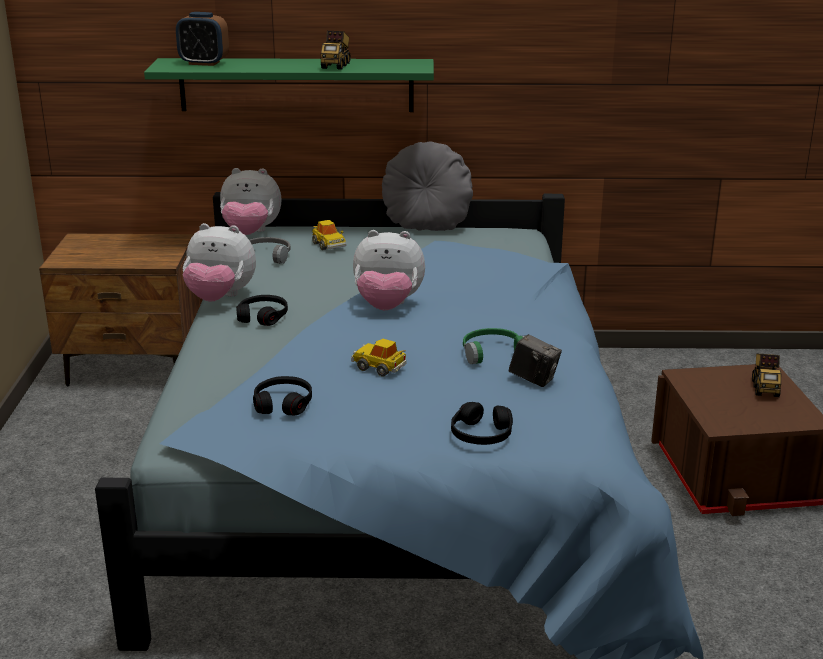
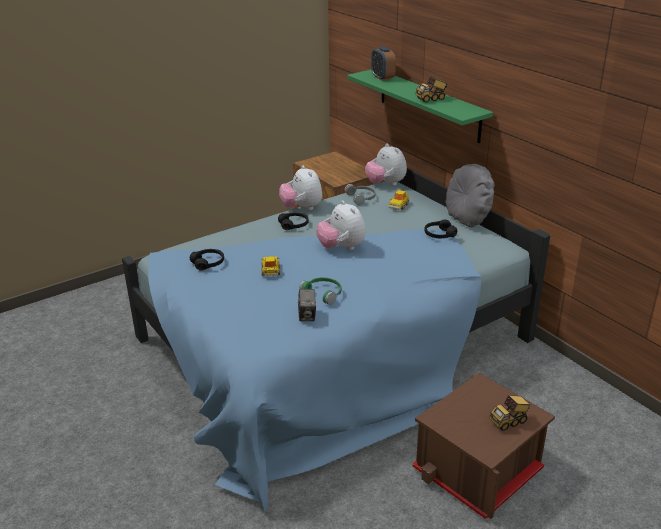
camera: 55 degrees right, 5 degrees up
(481, 435) = (231, 322): black headphones -> black headphones (439, 234)

